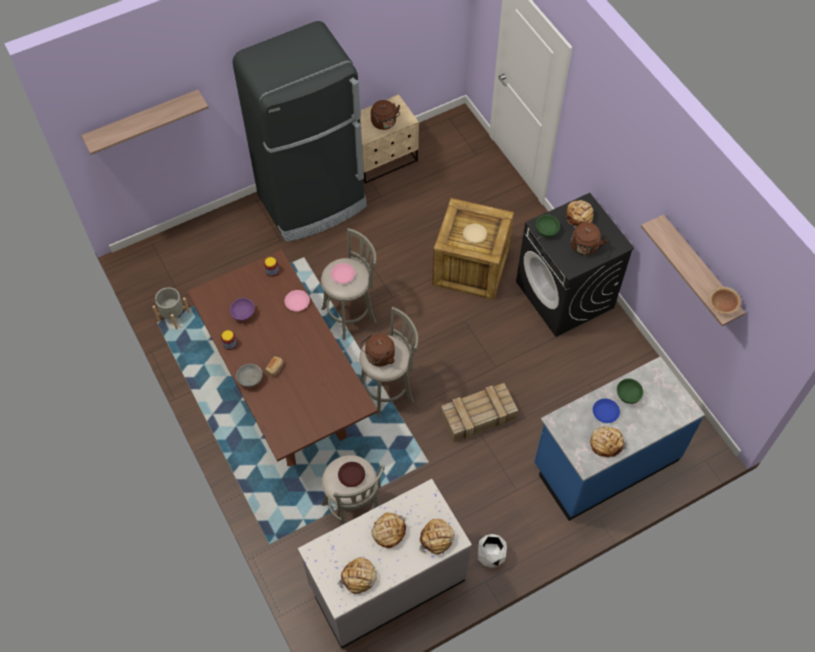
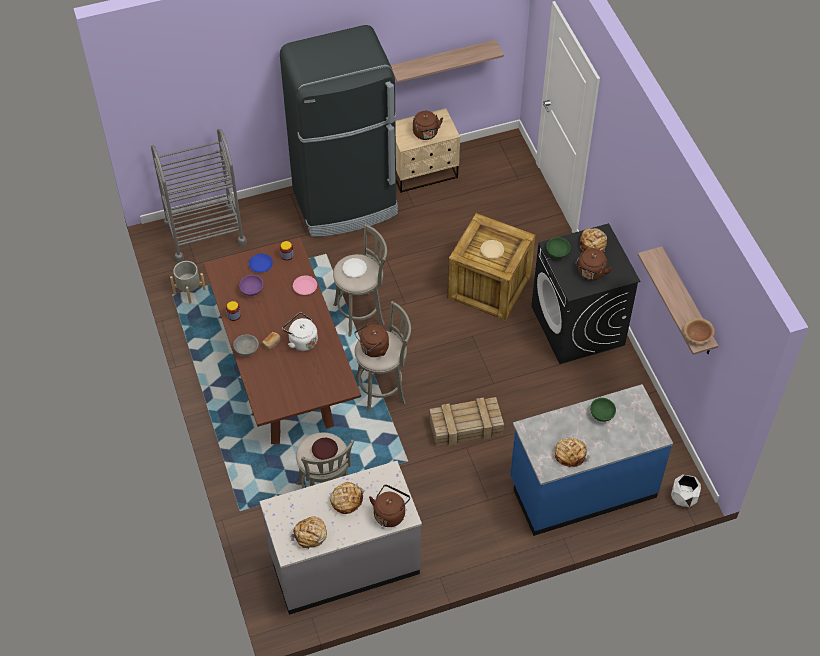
camera: 10 degrees right, 5 degrees down
(143, 121) = (188, 97): shelf -> shelf (442, 61)
(178, 253) = (205, 233): none -> grey cart
(305, 360) = (301, 340): none -> white kettle
(343, 275) = (354, 269): pink plate -> white plate
(437, 539) = (390, 513): bread -> brown kettle
(490, 555) = (449, 555): white planter -> white planter (683, 497)
(605, 412) = (576, 426): blue plate -> blue plate (261, 265)

